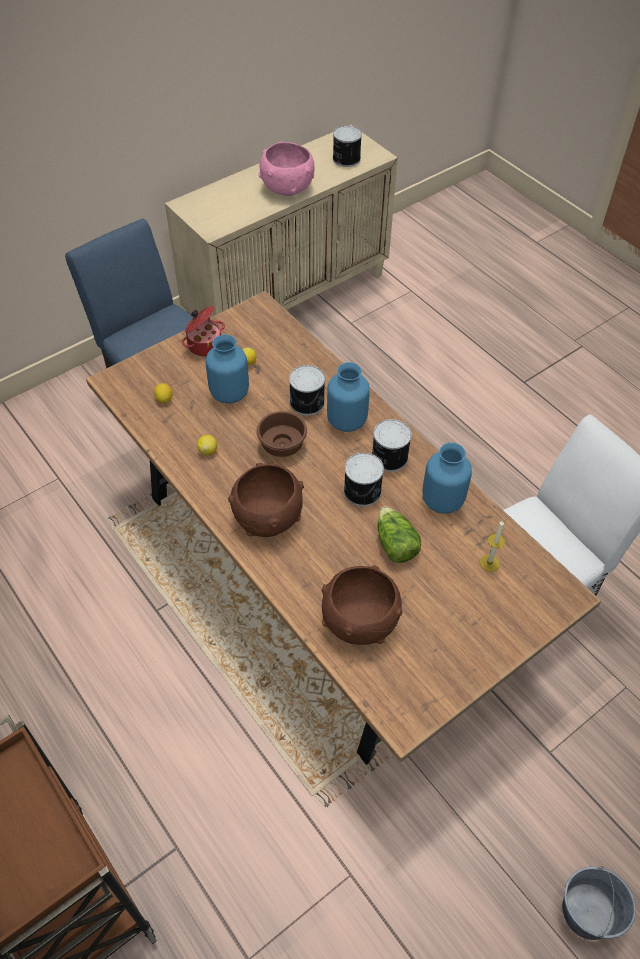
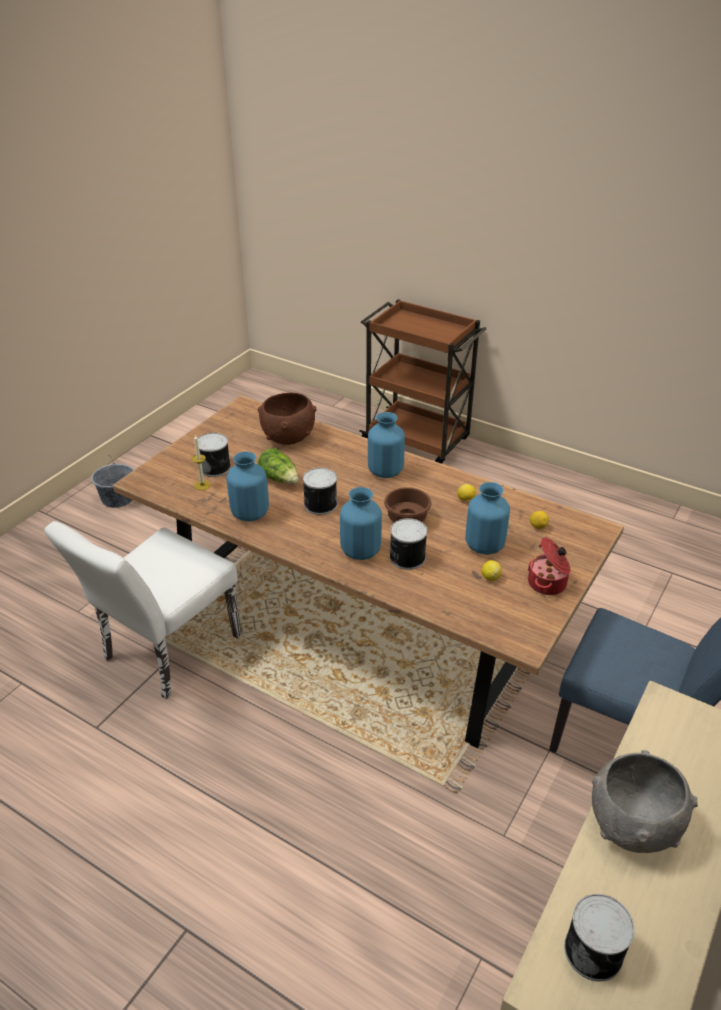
camera: 160 degrees right, 15 degrees down
(267, 518) = (385, 471): brown bowl -> blue vase
(288, 188) = (632, 825): pink bowl -> grey bowl
(388, 457) = (308, 533): can -> can (215, 467)

